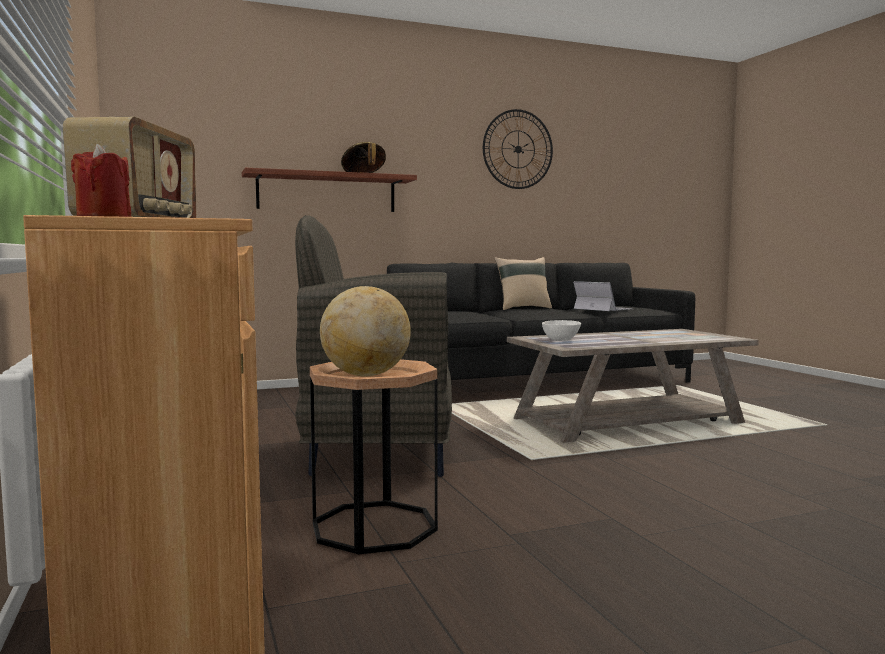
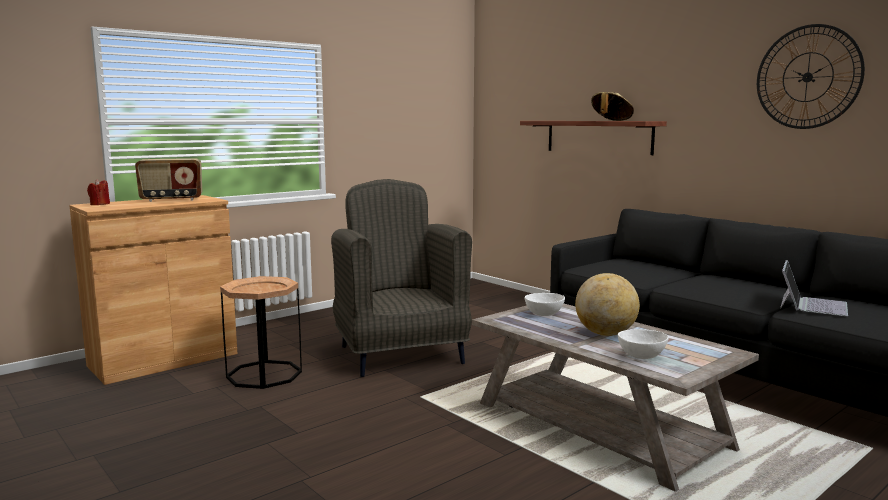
camera: 70 degrees right, 5 degrees up
(366, 375) = (259, 288): globe -> globe (605, 334)
(523, 308) = (741, 280): beige pillow -> none
(689, 338) = (642, 357): none -> white bowl

